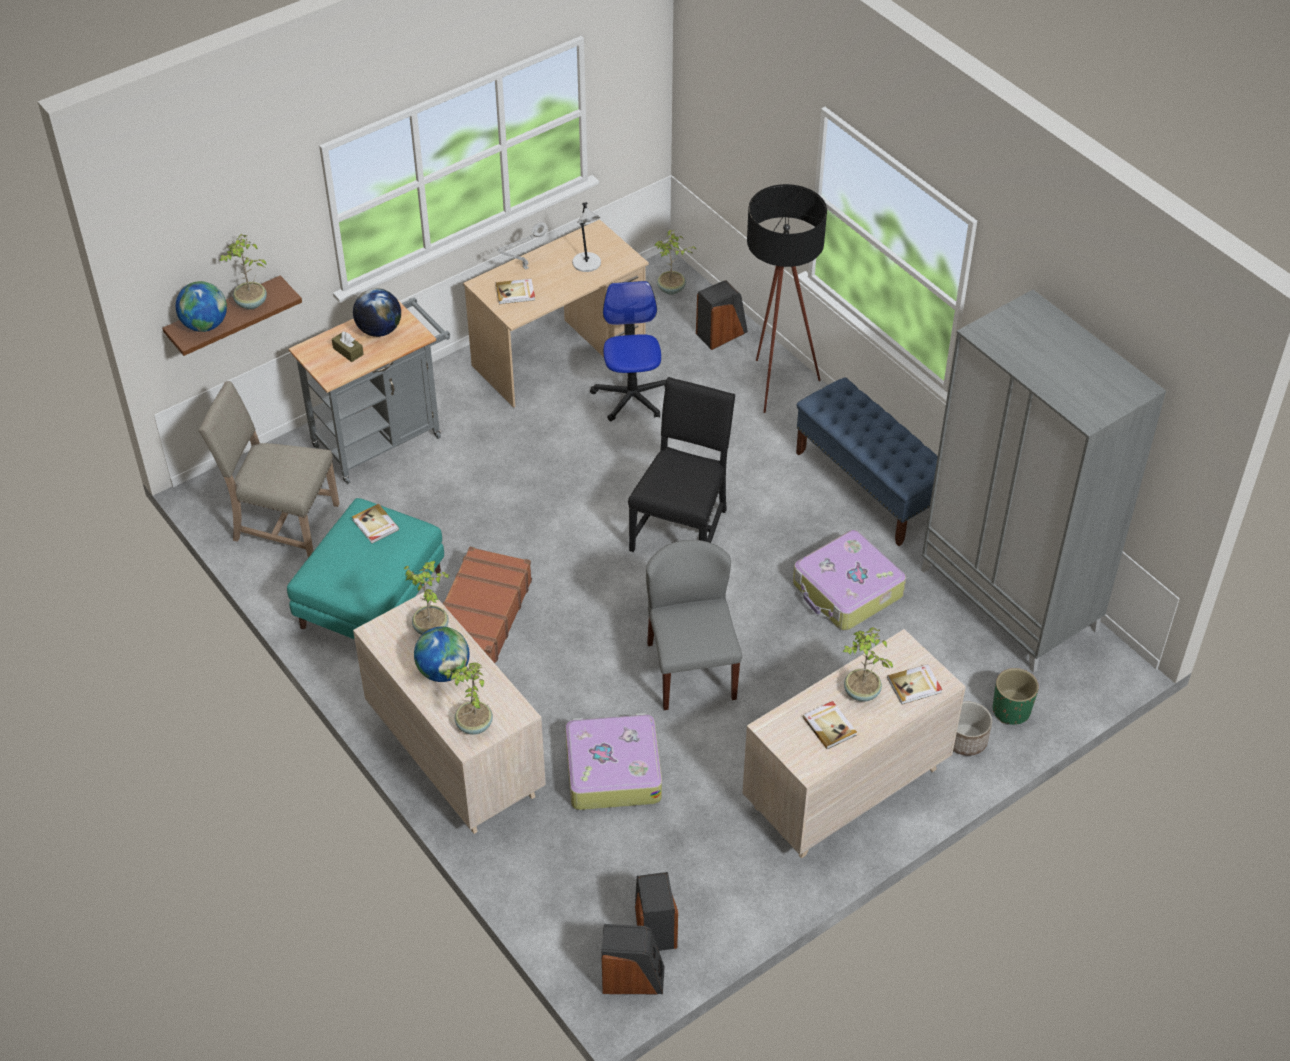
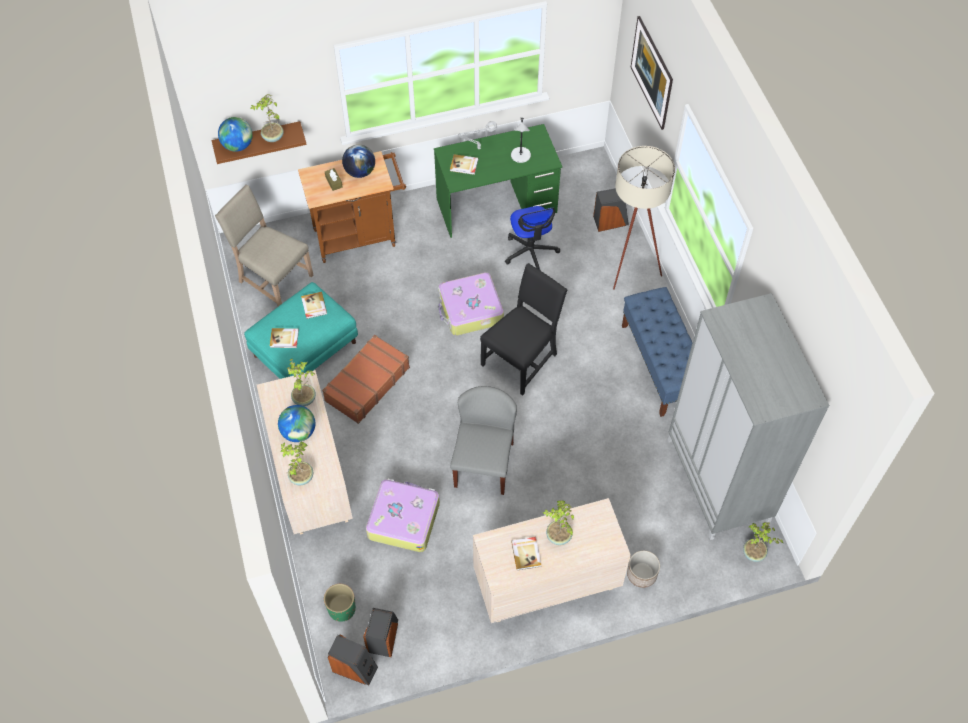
camera: 20 degrees right, 10 degrees up
(383, 437) = (360, 236): grey cart -> brown cart
(559, 354) = (496, 206): beige desk -> green desk
(632, 396) = (530, 252): office chair -> office chair turned 150 degrees clockwise
(671, 290) = (591, 178): potted plant -> potted plant (753, 554)
(748, 114) = (650, 85): none -> picture
(776, 390) = (628, 274): black floor lamp -> beige floor lamp
(847, 591) = (611, 439): suitcase -> suitcase (470, 310)
(915, 686) = (596, 543): book -> book (284, 339)
(1011, 711) = (682, 563): green planter -> green planter (341, 609)

